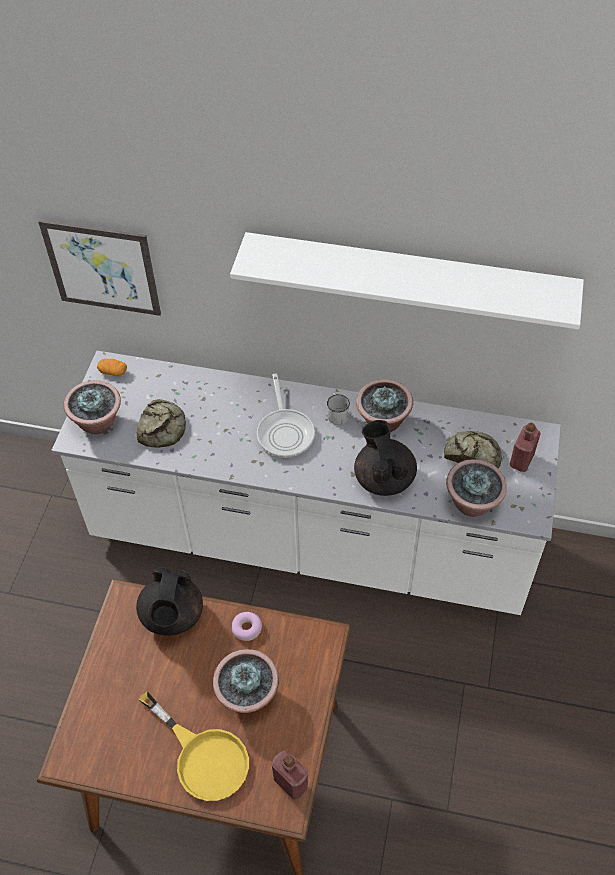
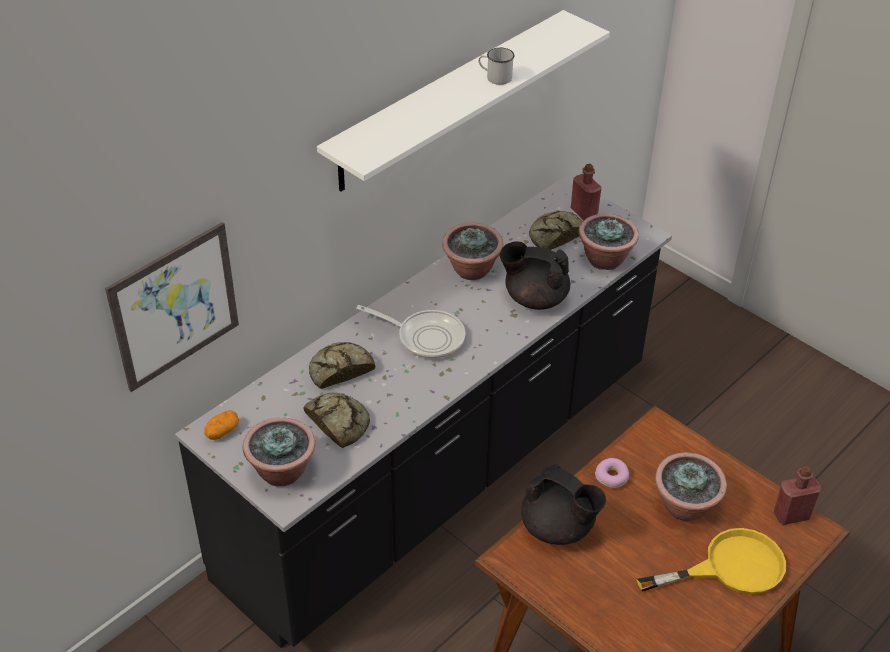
camera: 60 degrees left, 10 degrees down
(214, 401) = (339, 369): none -> bread
(309, 541) = (442, 472): white counter -> black counter
(337, 414) = (435, 294): white mug -> white mug (495, 77)

